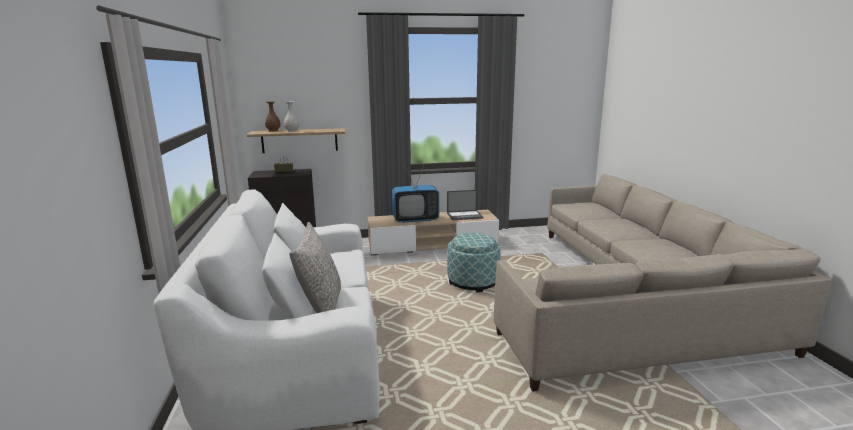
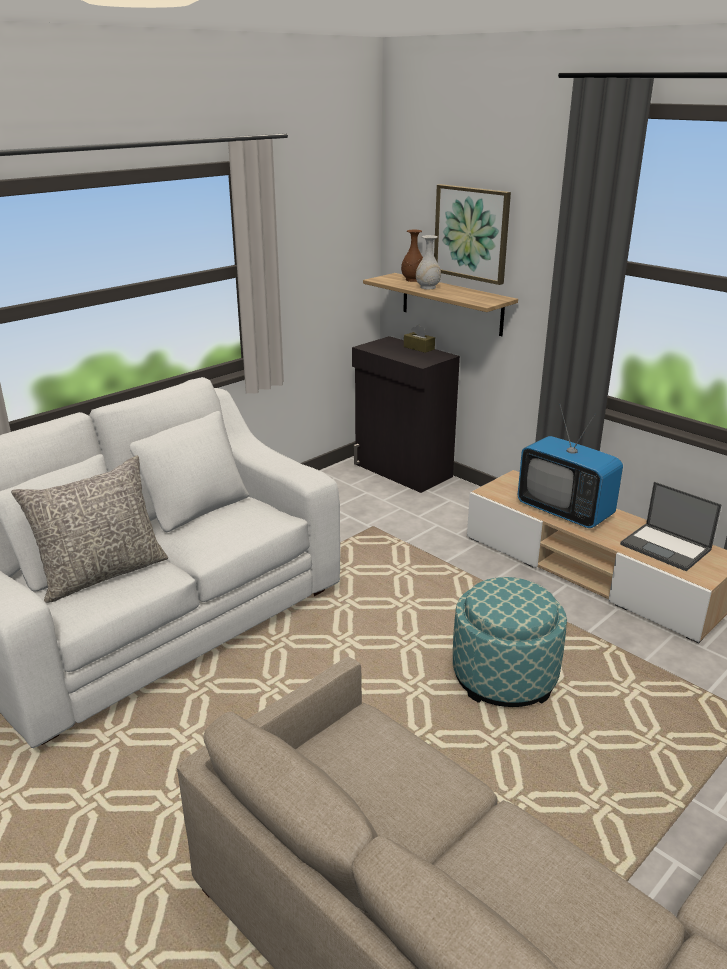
camera: 55 degrees right, 10 degrees up
(308, 98) = (472, 233): none -> picture

